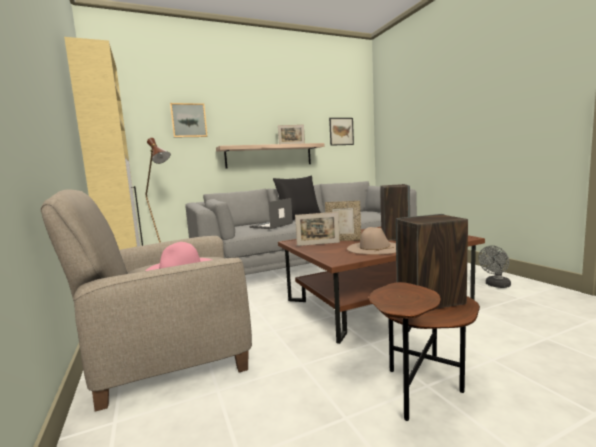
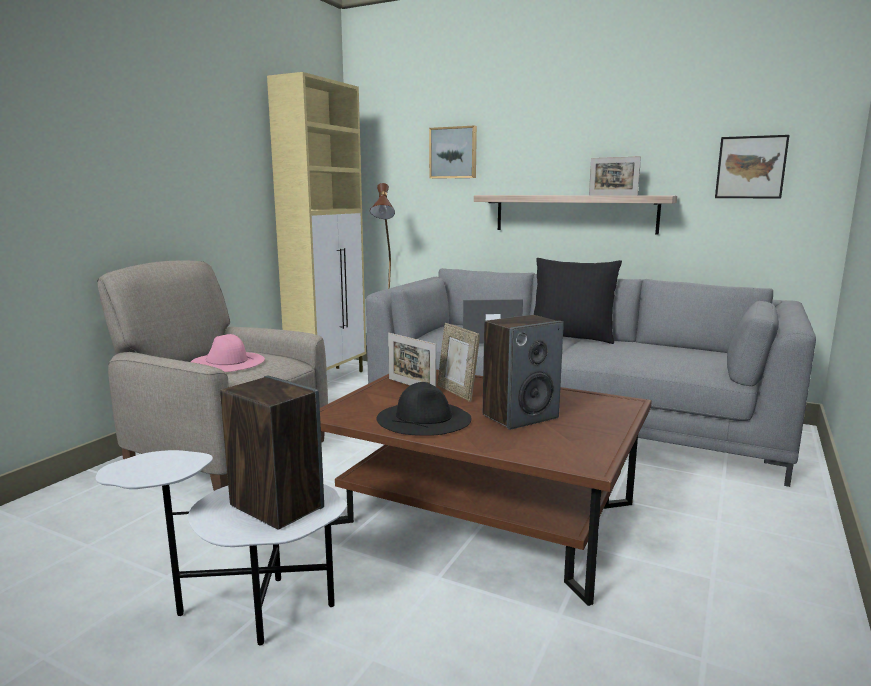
camera: 50 degrees right, 5 degrees up
(374, 248) = (424, 418): beige hat -> black hat
(421, 389) = (247, 611): brown side table -> white side table
(496, 285) = (739, 617): grey fan -> none

